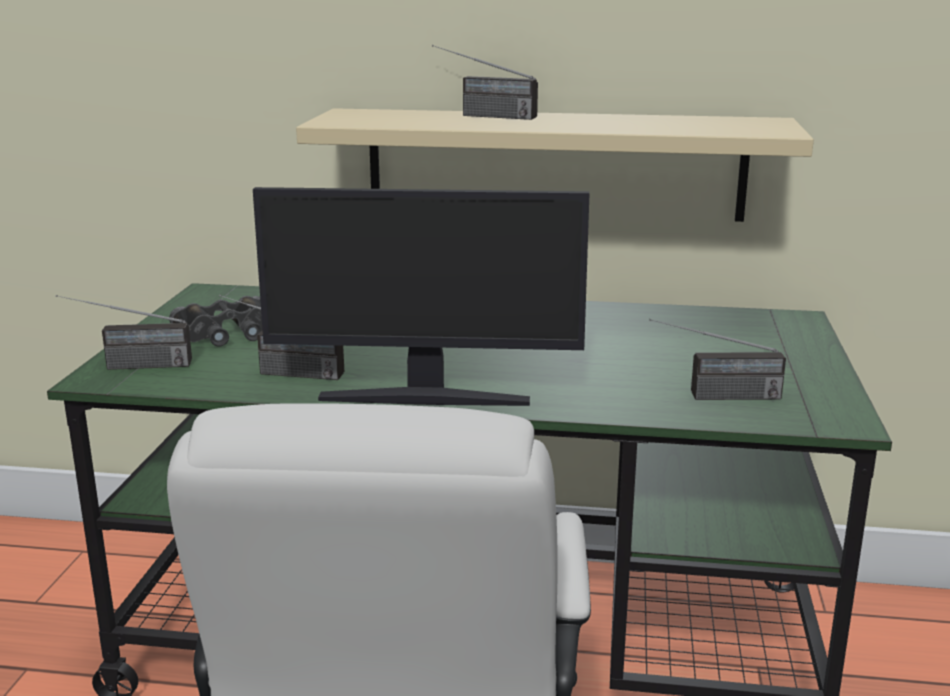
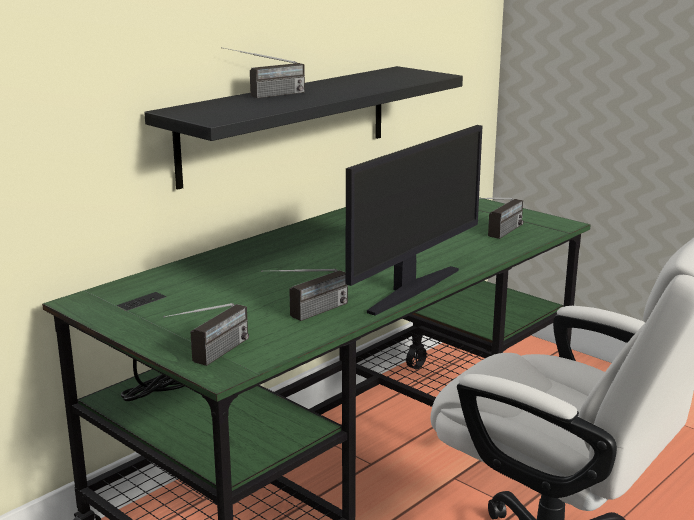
camera: 55 degrees left, 0 degrees up
(227, 332) = (196, 314): black binoculars -> none
(554, 164) = (287, 123): beige shelf -> black shelf

